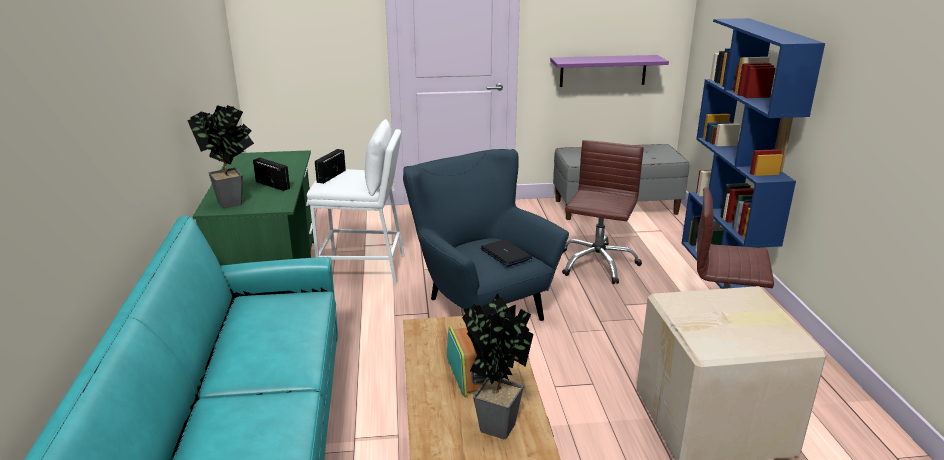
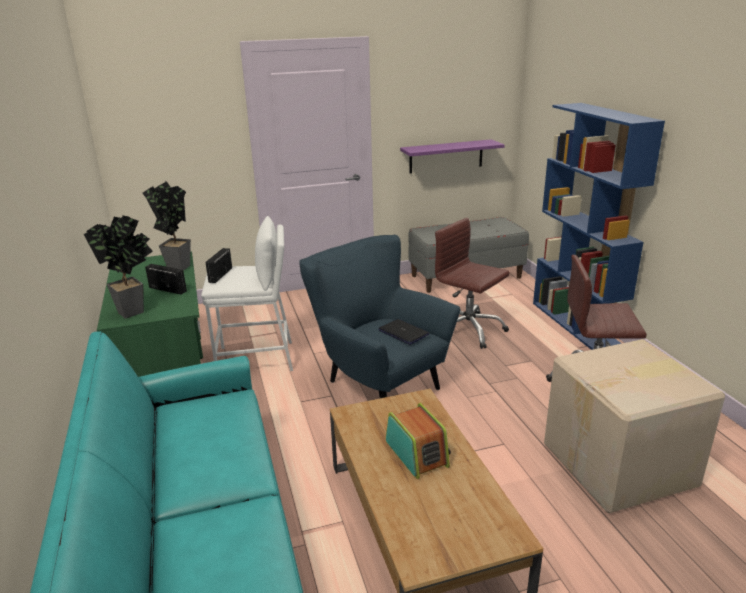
camera: 10 degrees left, 0 degrees up
(493, 423) = (454, 502): potted plant -> potted plant (177, 266)
(596, 263) = (468, 330): brown office chair -> brown office chair turned 60 degrees counterclockwise

